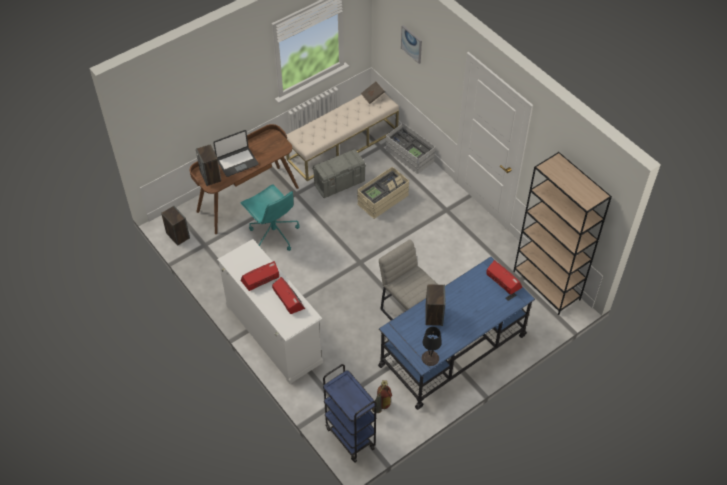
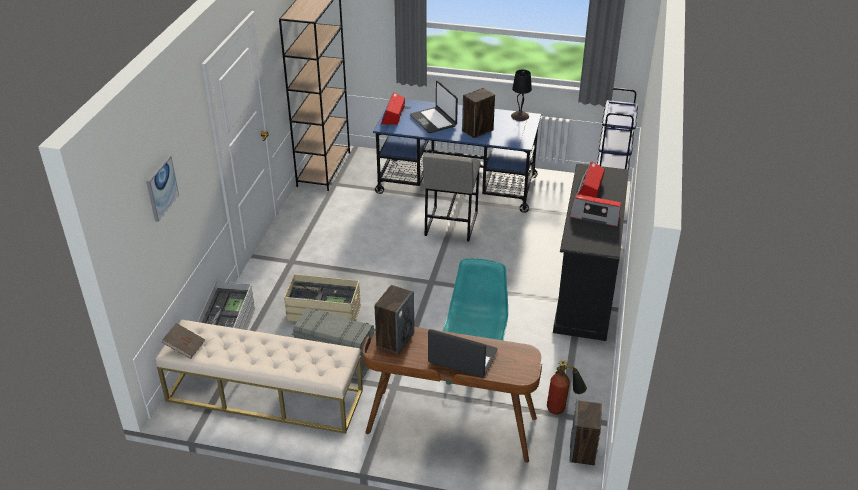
camera: 130 degrees left, 15 degrees down
(210, 176) = (514, 365): speaker -> speaker (395, 339)
(273, 333) = (586, 289): white cabinet -> black cabinet
(381, 408) = (561, 193): fire extinguisher -> fire extinguisher (563, 407)
(473, 300) = (433, 120): none -> laptop

